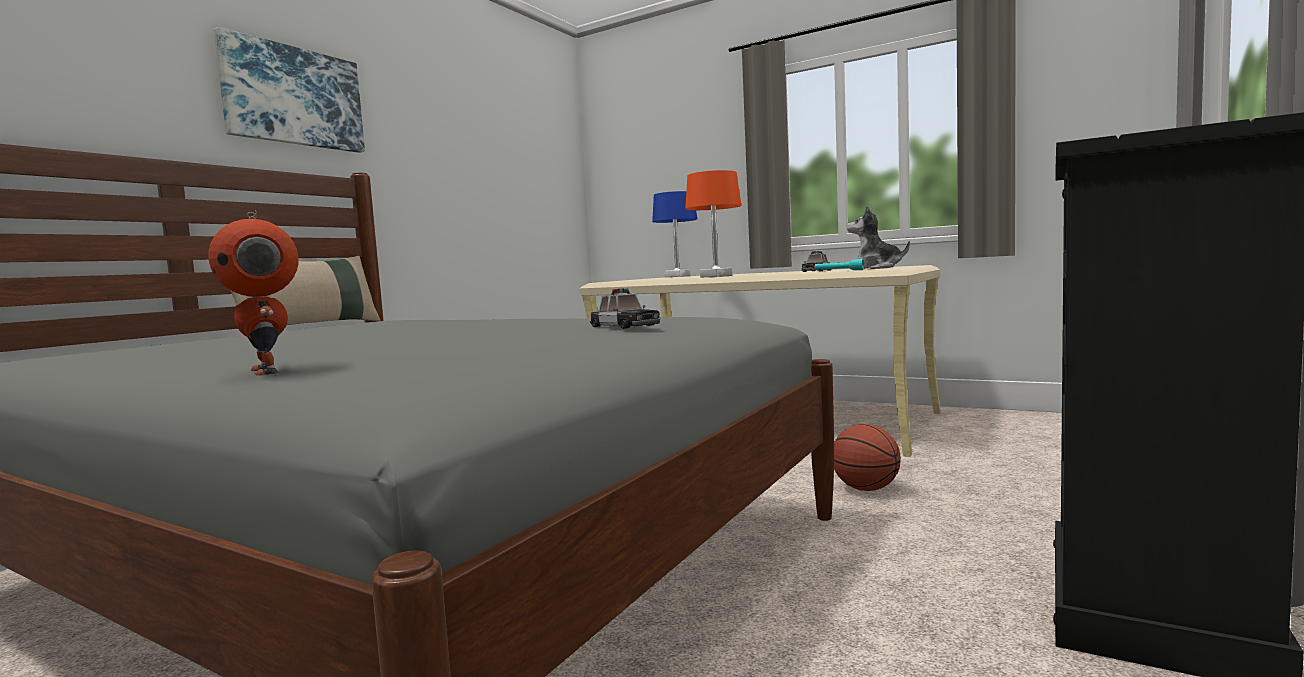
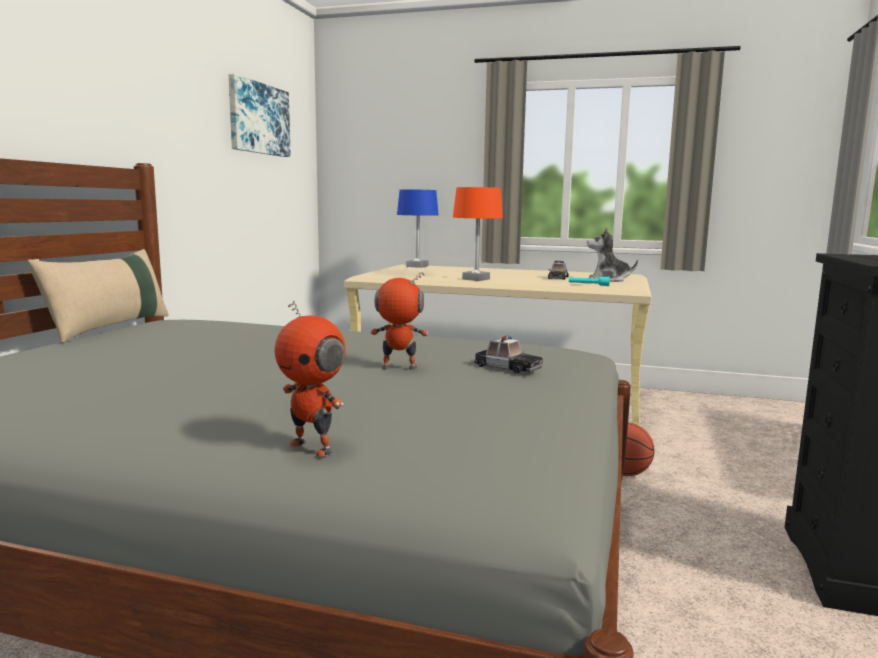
camera: 15 degrees left, 5 degrees up
(293, 97) = (81, 81): picture -> picture (258, 119)
(499, 330) = (398, 368): none -> toy robot

